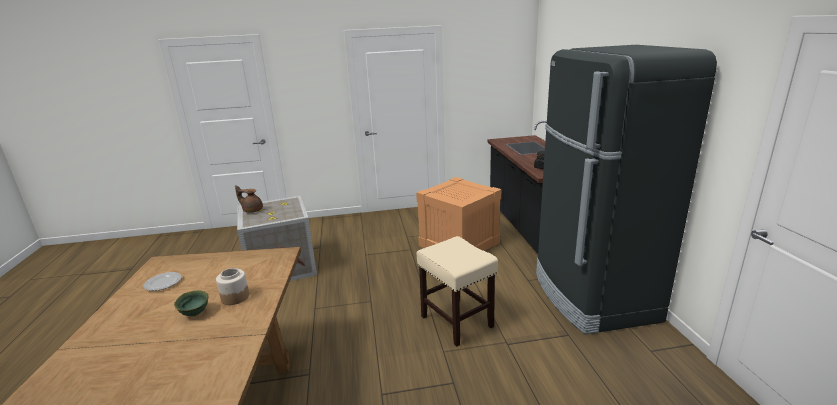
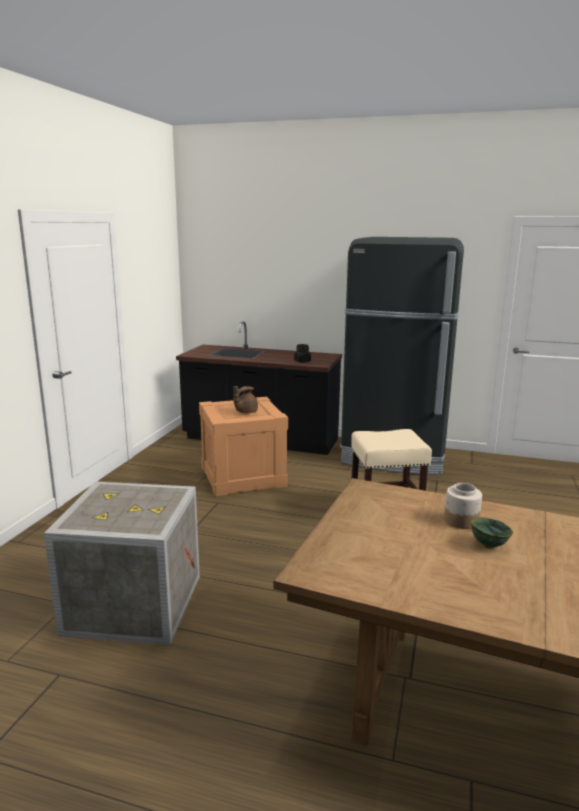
camera: 65 degrees left, 5 degrees down
(163, 283) = (388, 568): plate -> none
(252, 210) = (94, 521): brown teapot -> brown teapot (245, 412)

